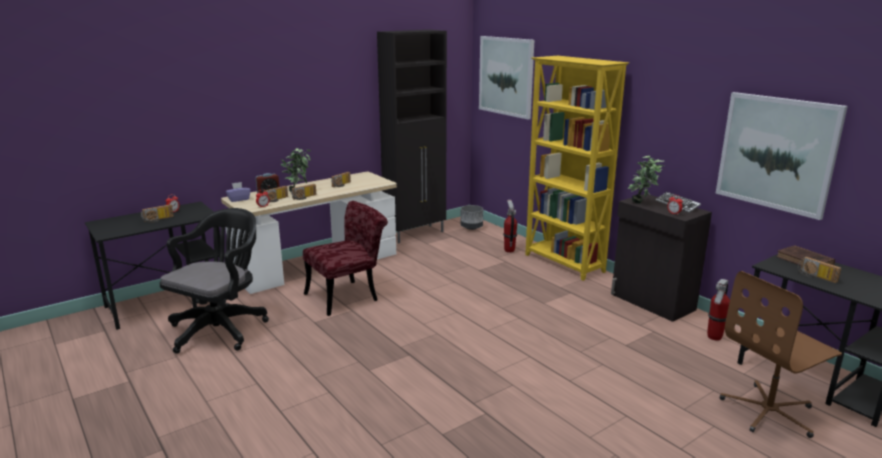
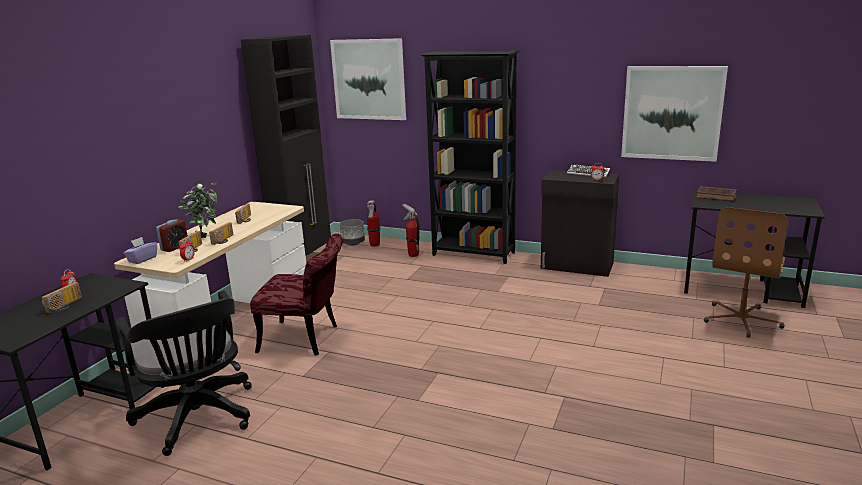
camera: 30 degrees left, 0 degrees up
(221, 328) = (198, 419): black office chair -> black office chair turned 150 degrees clockwise
(348, 295) = (307, 339): red chair -> red chair turned 75 degrees clockwise
(564, 264) = (474, 254): yellow bookcase -> black bookcase
(642, 204) = (563, 178): potted plant -> none
(714, 337) = (648, 279): fire extinguisher -> fire extinguisher (374, 245)
(815, 277) = (739, 205): radio -> none

